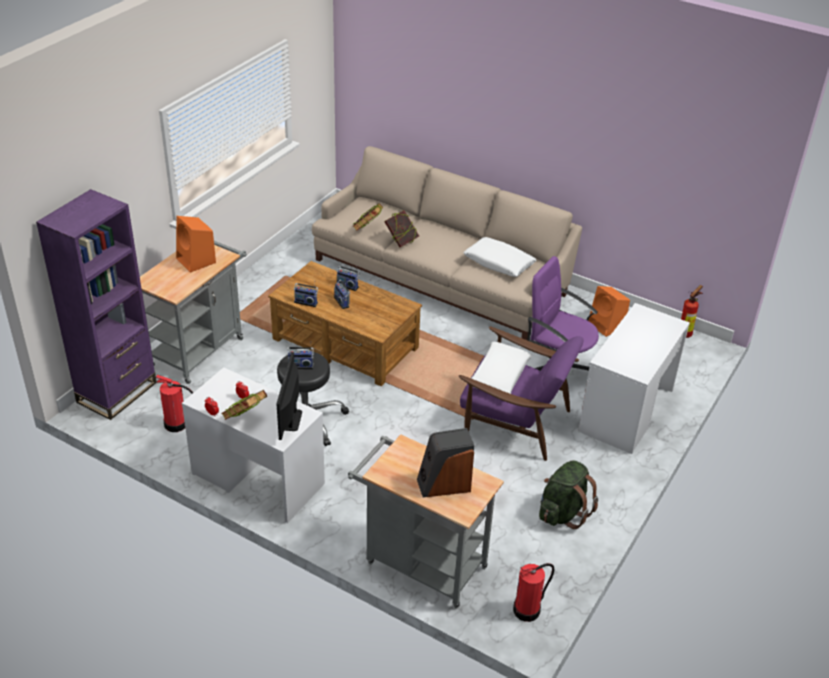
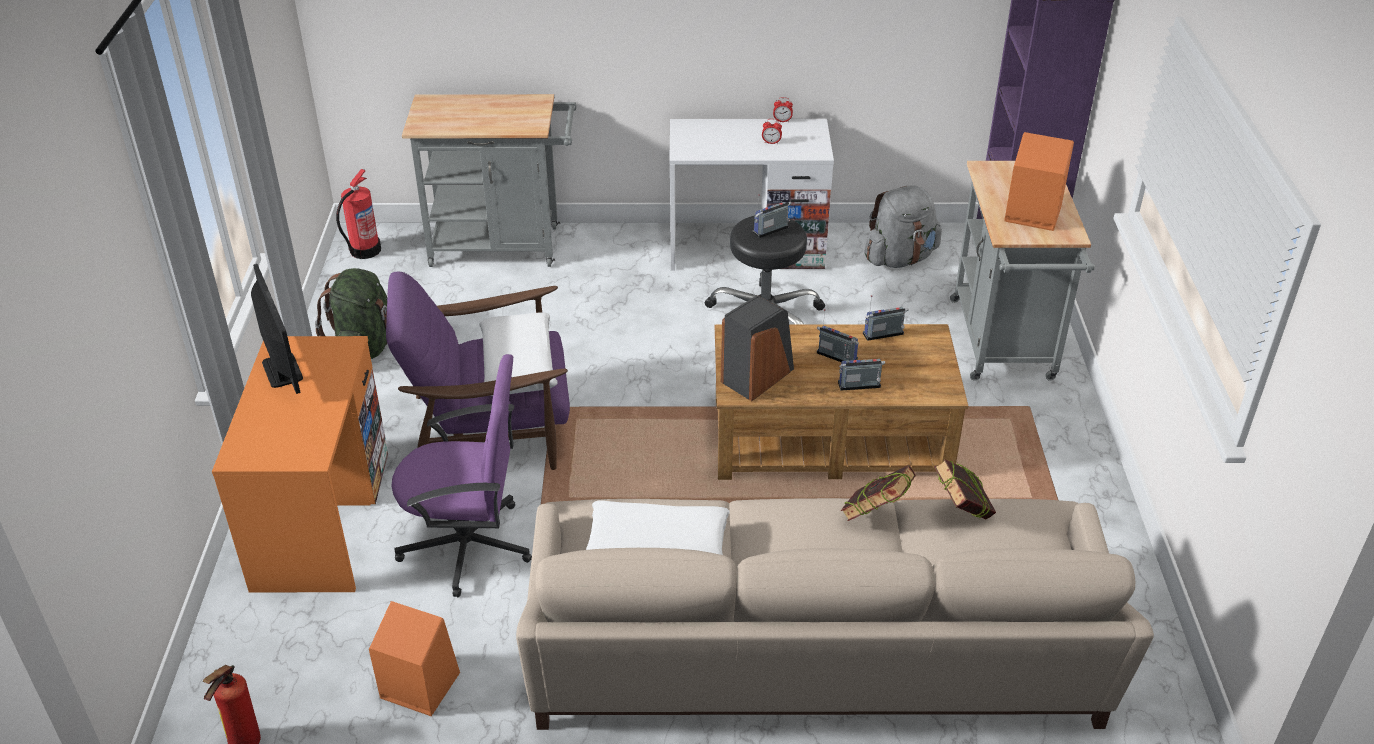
camera: 150 degrees right, 0 degrees up
(177, 424) = (900, 258): fire extinguisher -> grey backpack
(245, 419) = (742, 128): book -> none
(290, 420) = (695, 142): monitor -> monitor (282, 370)
(444, 484) = (464, 113): speaker -> speaker (758, 376)
(626, 410) = (322, 519): white desk -> orange desk

